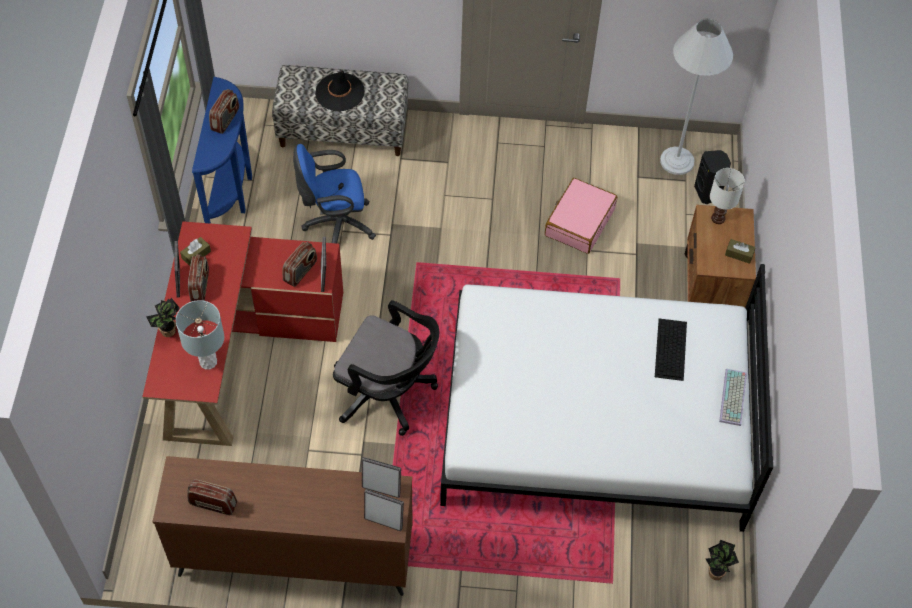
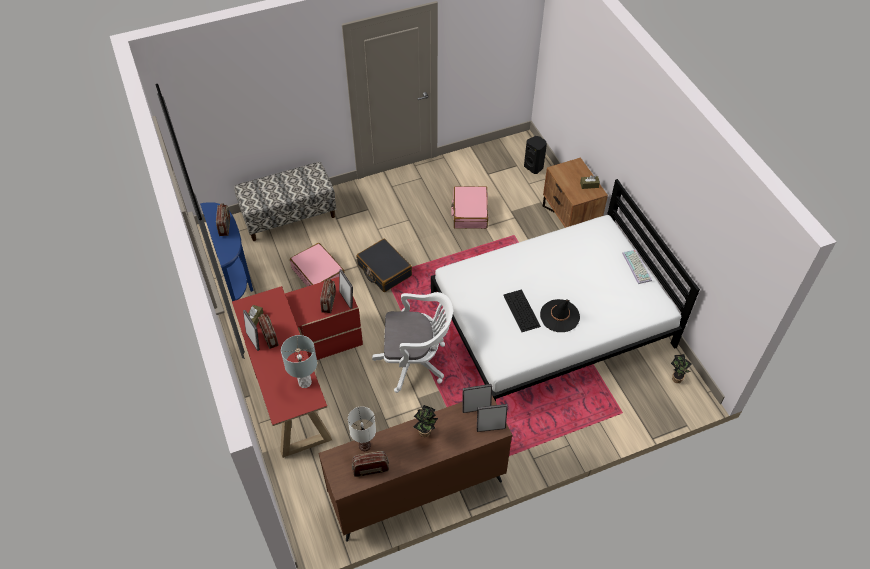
camera: 25 degrees left, 5 degrees down
(168, 333) = (265, 376): potted plant -> potted plant (426, 433)
(335, 225) = (318, 274): blue office chair -> pink suitcase
(340, 92) = (283, 187): black hat -> black hat (559, 316)
(388, 394) = (415, 362): black office chair -> white office chair
(420, 255) = (384, 270): none -> black suitcase
(671, 350) = (584, 255): keyboard -> keyboard (522, 311)
(677, 161) = (505, 156): white floor lamp -> none
(718, 218) = (564, 170): white table lamp -> white table lamp (365, 445)

